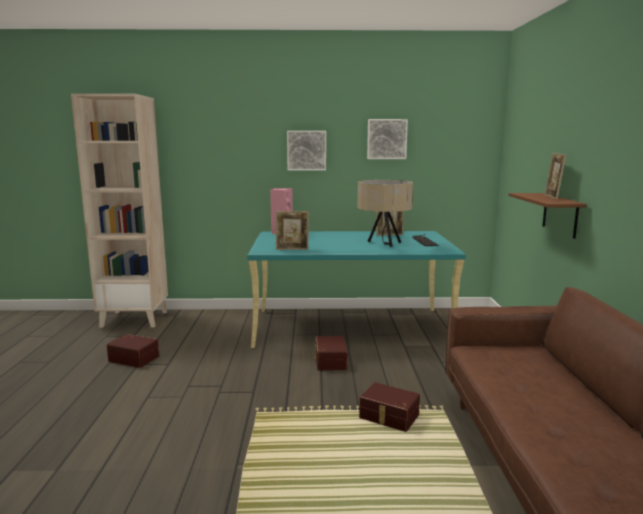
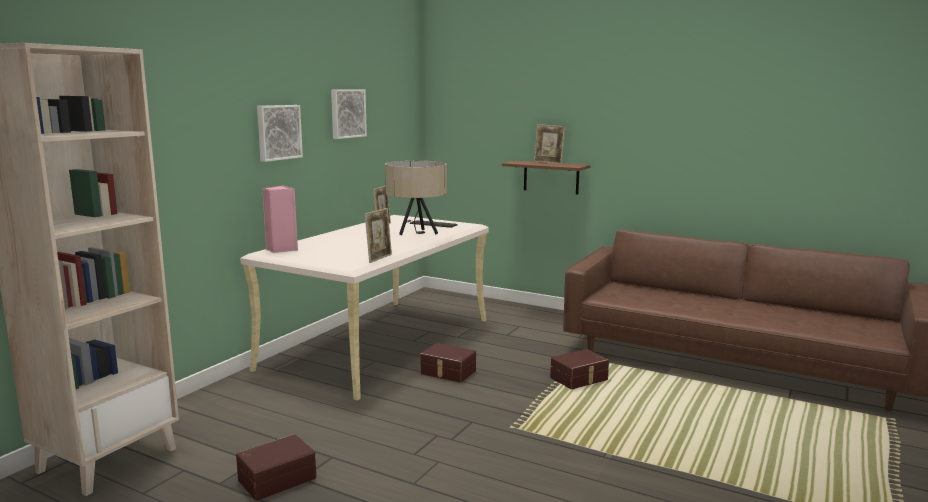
camera: 60 degrees left, 0 degrees up
(352, 327) = (380, 343): turquoise desk -> beige desk

